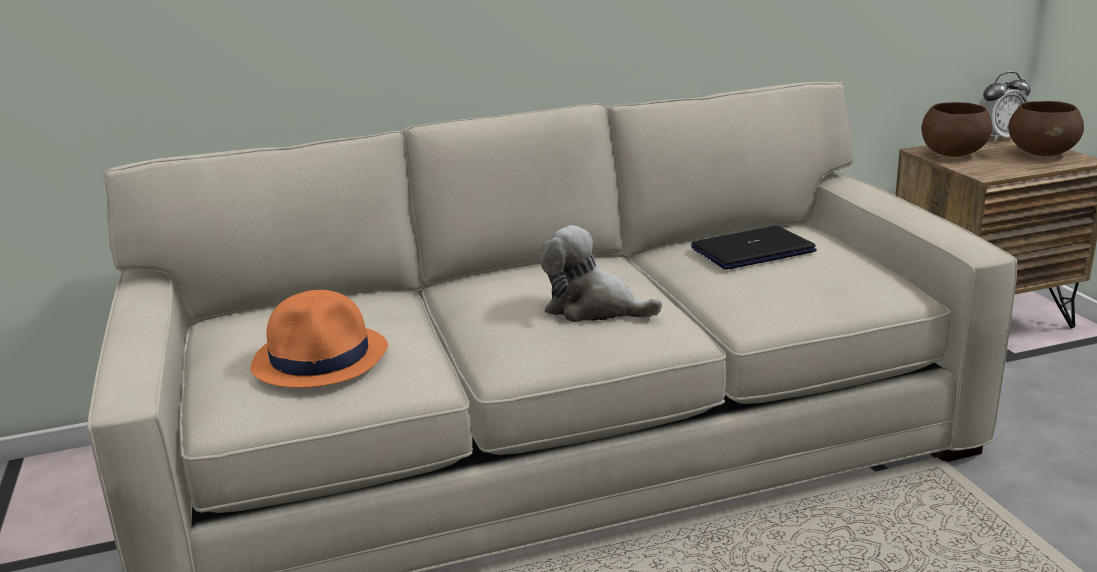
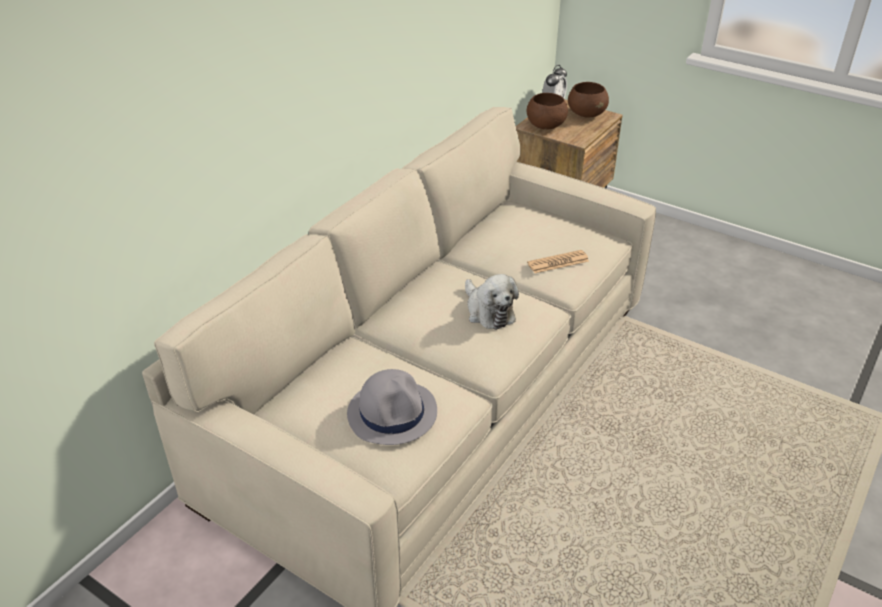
camera: 40 degrees left, 15 degrees up
(321, 358) = (392, 412): orange hat -> grey hat
(593, 308) = (488, 311): plush toy -> plush toy turned 105 degrees counterclockwise
(752, 250) = (514, 235): laptop -> none
(773, 290) = (558, 262): none -> newspaper

